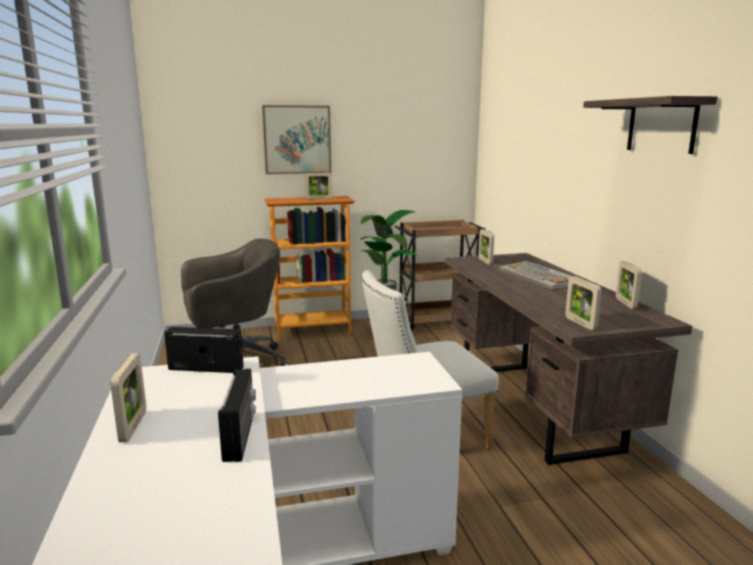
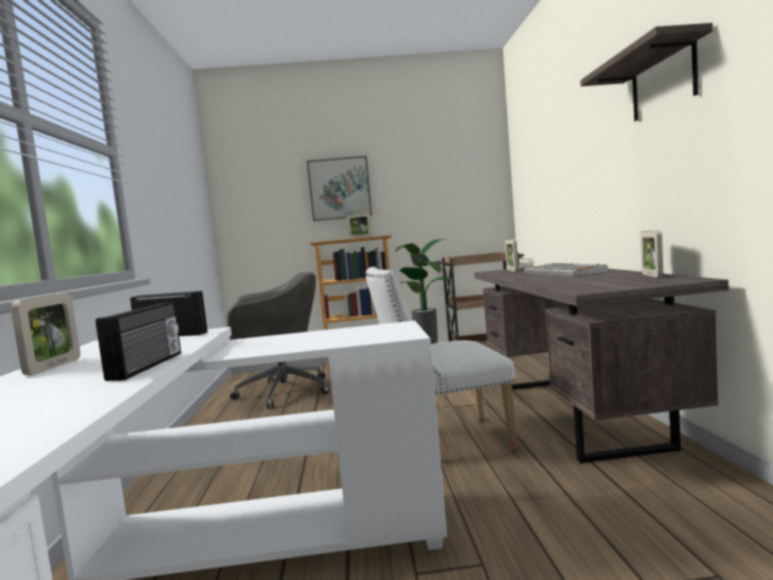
camera: 10 degrees right, 10 degrees down
(580, 323) = (591, 288): picture frame -> none

